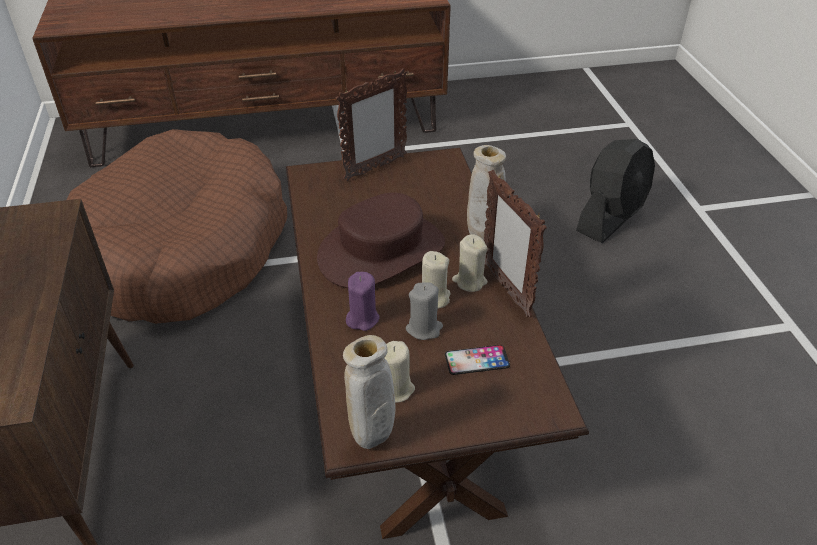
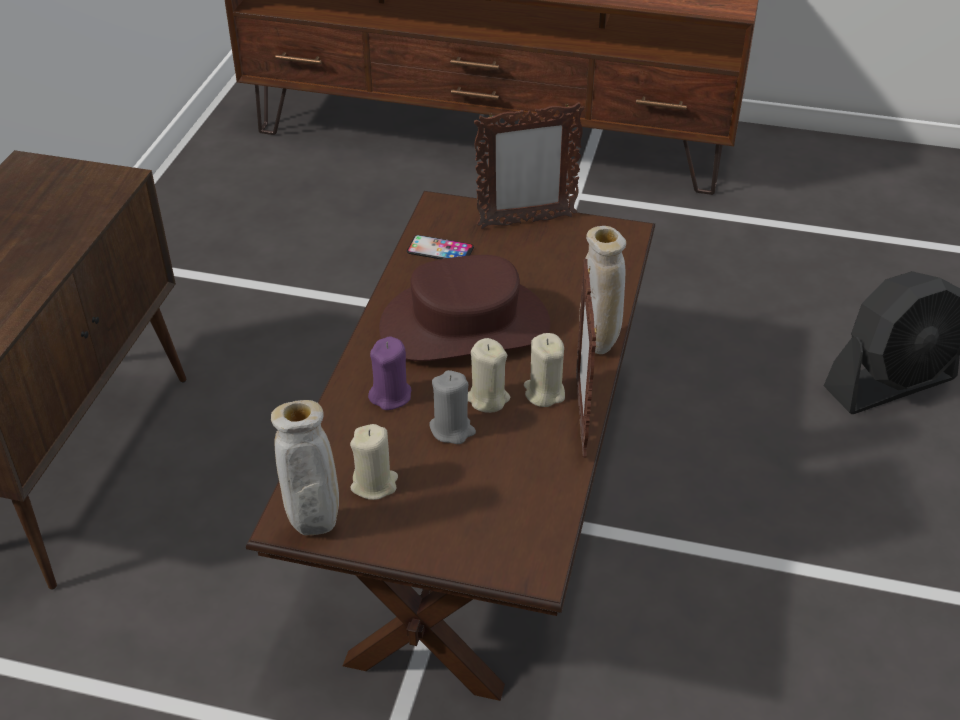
camera: 25 degrees right, 0 degrees up
(183, 249) = (309, 262): brown dog bed -> none
(477, 360) = (487, 485): phone -> phone (440, 250)

